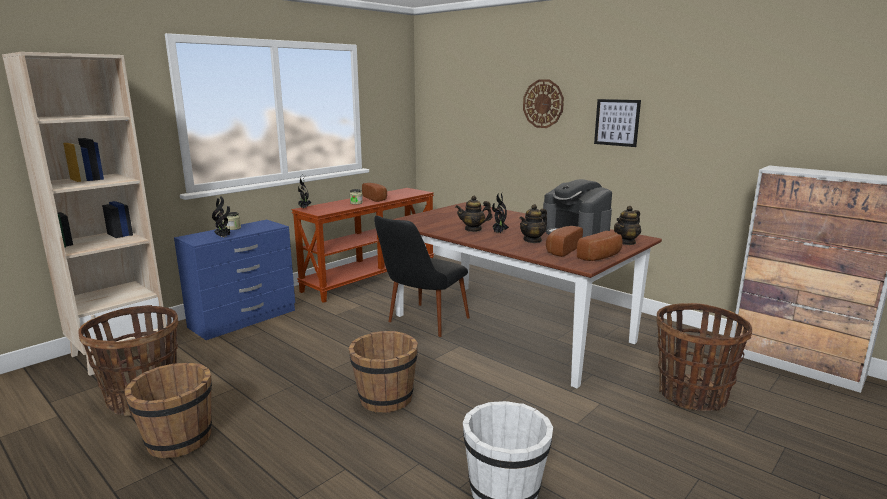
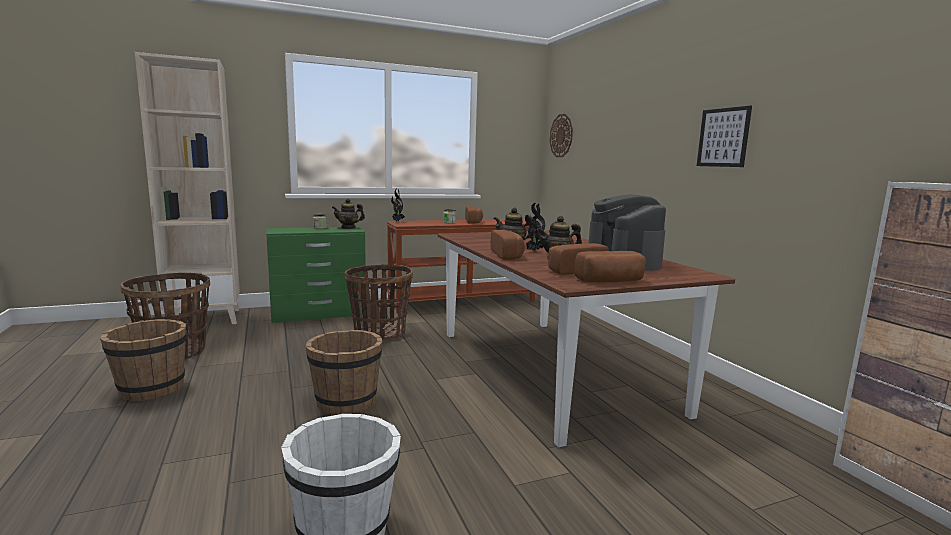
camera: 25 degrees right, 5 degrees down
(224, 237) = (299, 231): potted plant -> none
(244, 319) = (319, 313): blue dresser -> green dresser
(421, 324) = (461, 347): black chair -> none
(490, 241) = (508, 255): none -> bread
(543, 103) = (649, 123): wall clock -> wall clock (561, 135)
(626, 242) = (675, 275): teapot -> teapot (348, 227)
(692, 395) = (715, 501): basket -> basket (379, 334)

